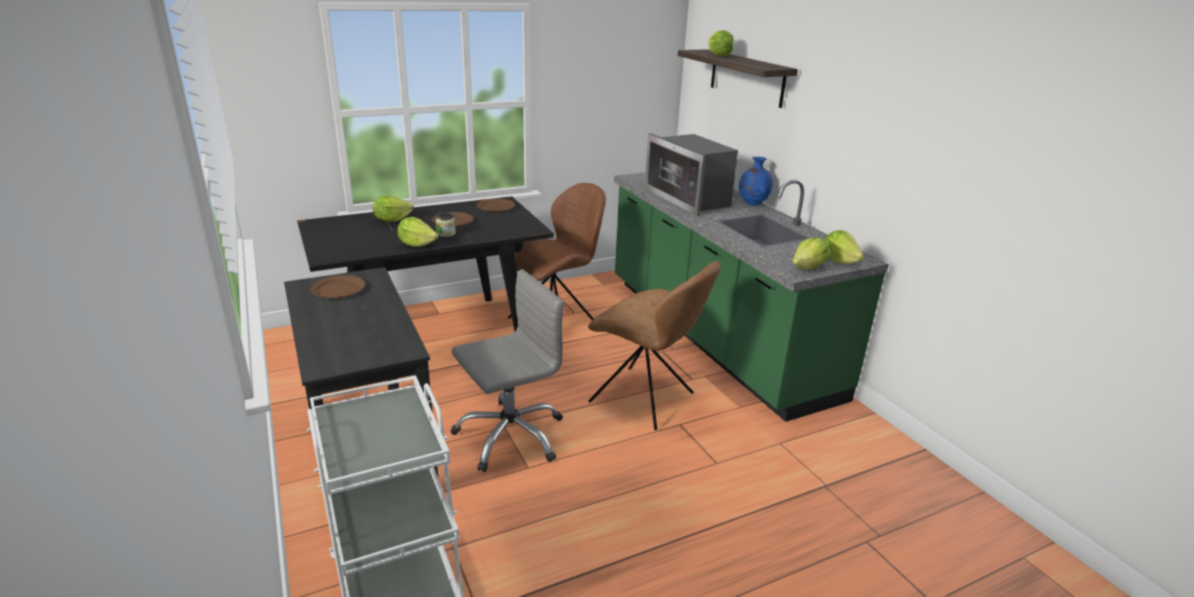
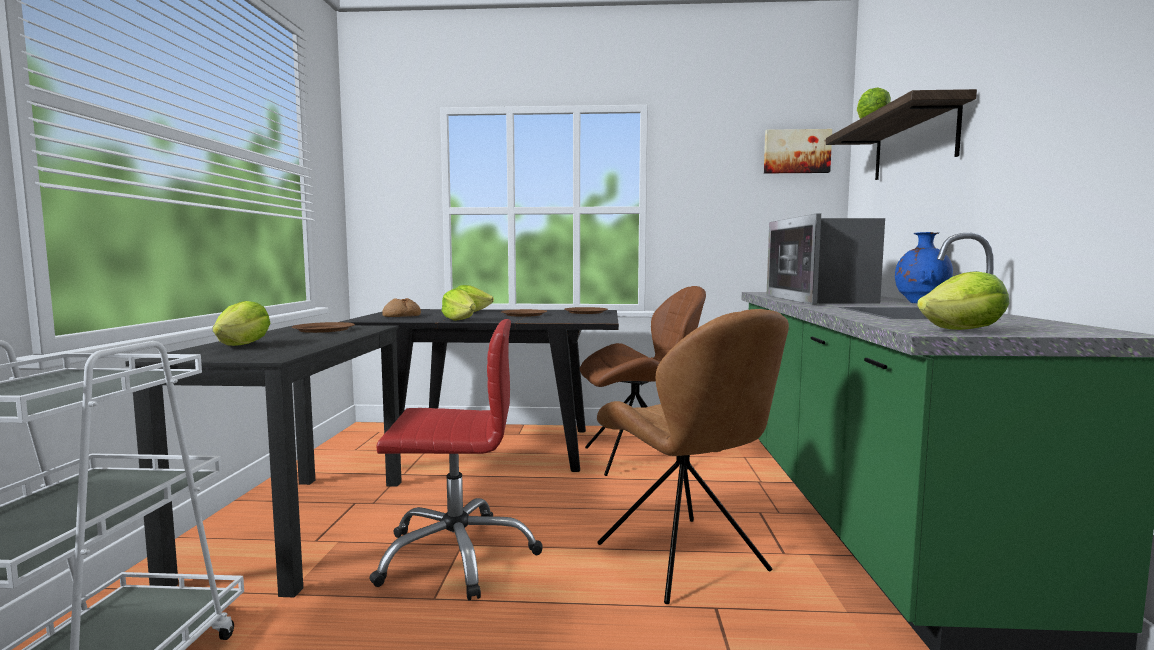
camera: 30 degrees right, 20 degrees down
(347, 242) = (402, 316): none -> bread
(446, 233) = (501, 318): jar -> none
(510, 435) = (457, 555): grey office chair -> red office chair
(647, 48) = (796, 151): none -> picture
(840, 261) = (1047, 330): lettuce -> lettuce (243, 345)

